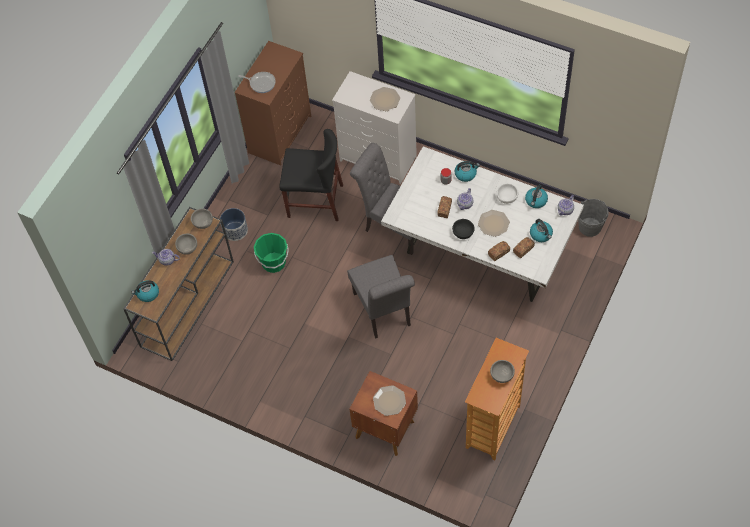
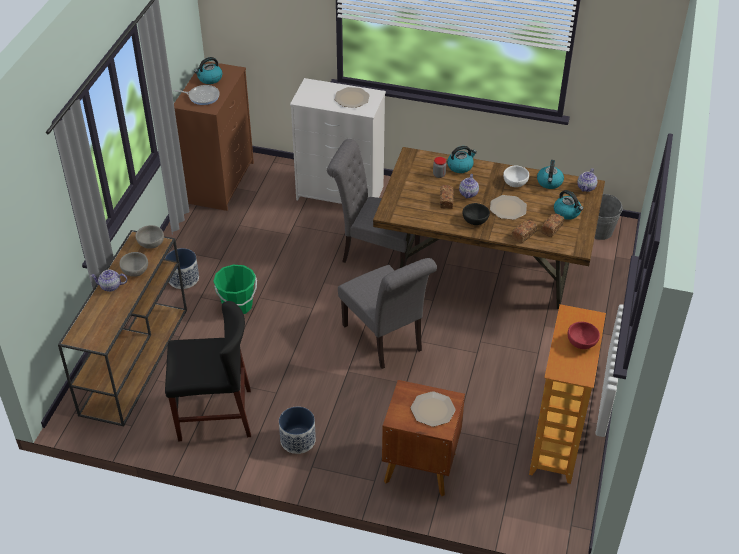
camera: 15 degrees left, 15 degrees down
(147, 294) = (89, 325): kettle -> kettle (209, 79)
(298, 392) = (297, 440): none -> planter
(315, 201) = (275, 240): black chair -> black chair (214, 415)
(481, 254) = (485, 270): white dining table -> brown dining table
(501, 375) = (581, 342): grey bowl -> red bowl

